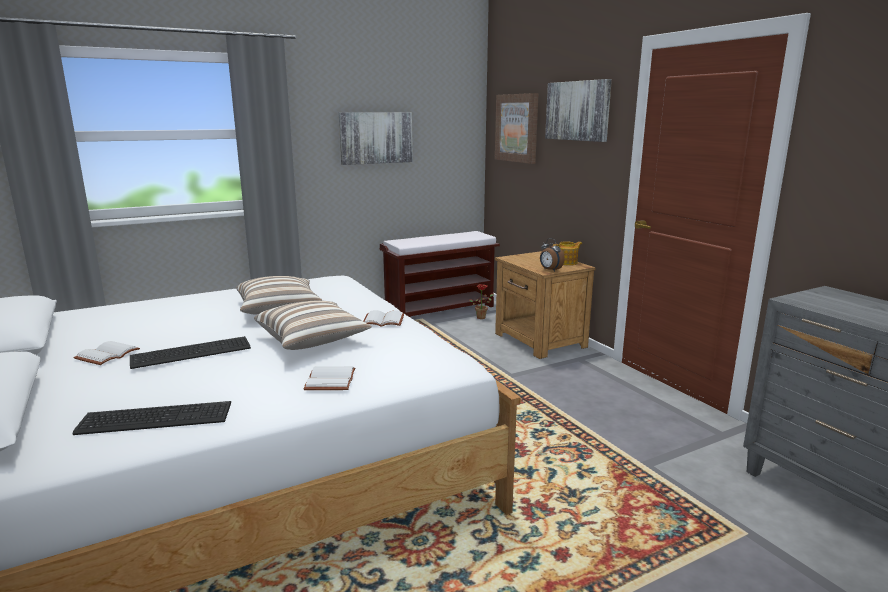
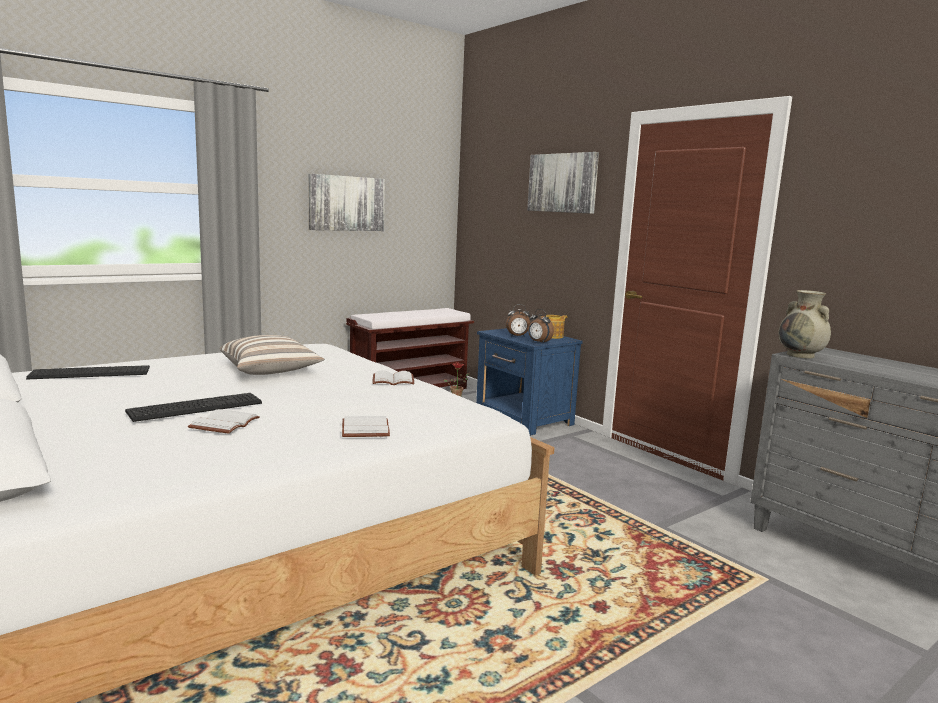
camera: 10 degrees left, 5 degrees down
(107, 354) = (94, 410): white book -> white book (224, 423)
(155, 417) = (187, 462): keyboard -> keyboard (89, 372)
(313, 340) = (327, 396): pillow -> none
(517, 128) = (494, 200): picture -> none
(532, 263) = (517, 336): none -> alarm clock
(540, 341) = (524, 419): brown nightstand -> blue nightstand
(802, 301) = (801, 355): none -> beige vase

